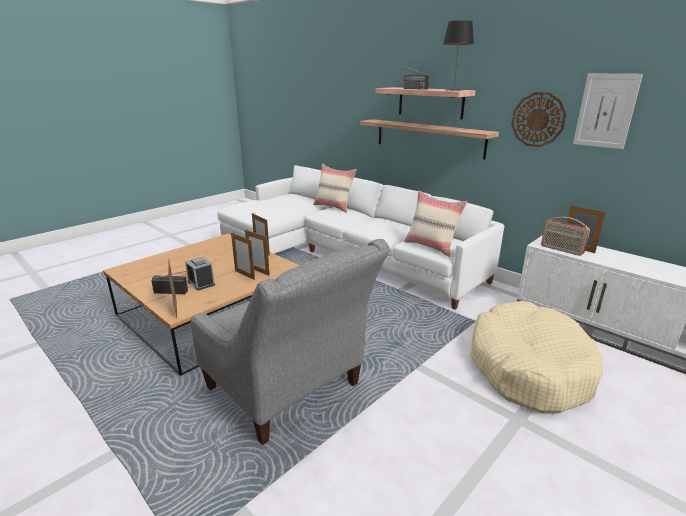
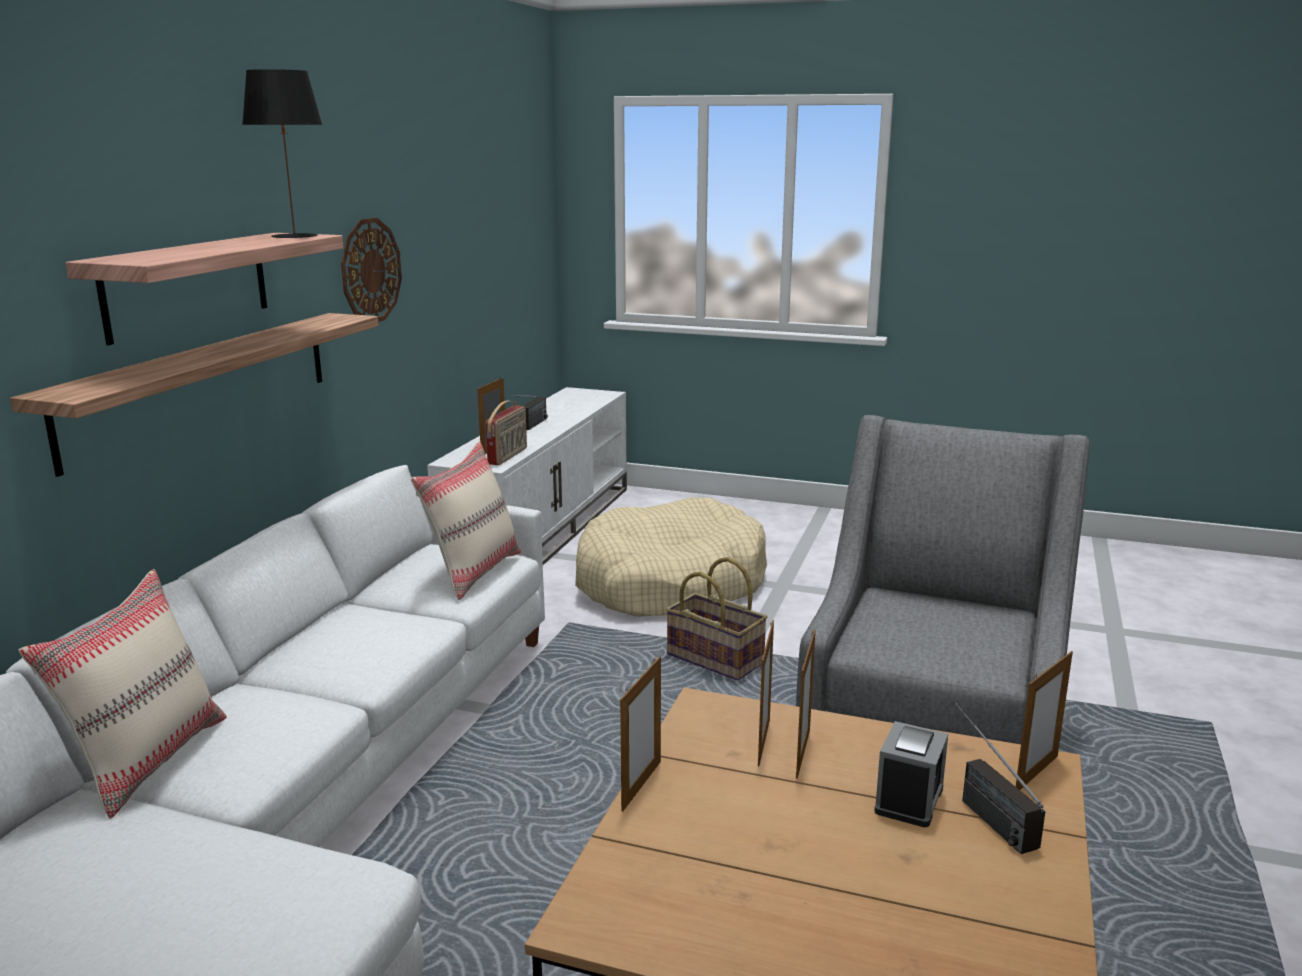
camera: 115 degrees left, 5 degrees down
(409, 88) = (219, 250): radio -> radio (529, 427)
(414, 353) = (716, 659): none -> basket
(605, 111) = (428, 236): picture -> none

